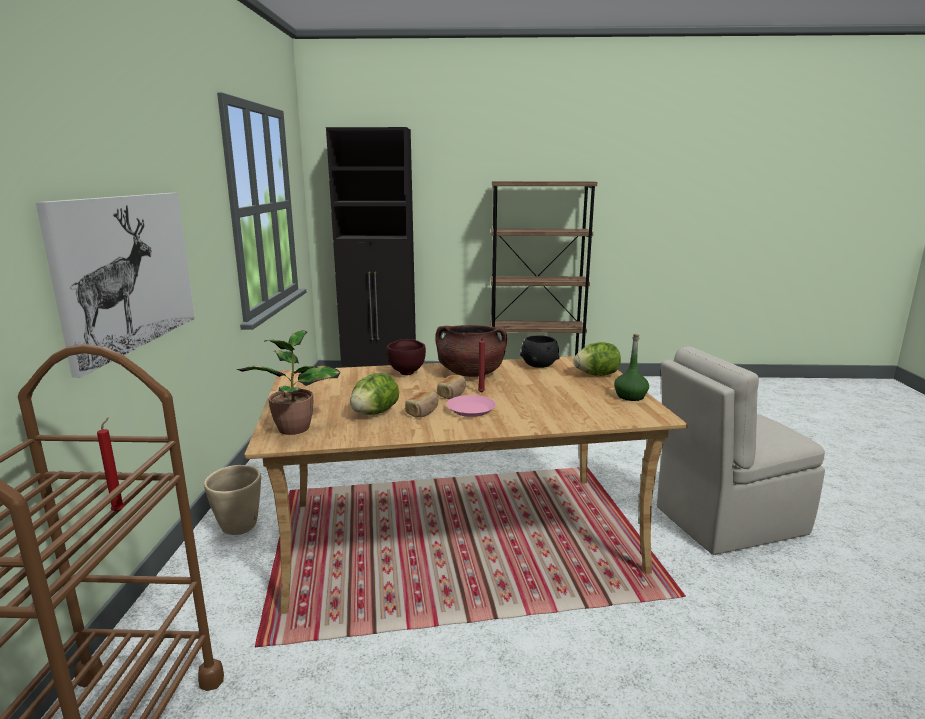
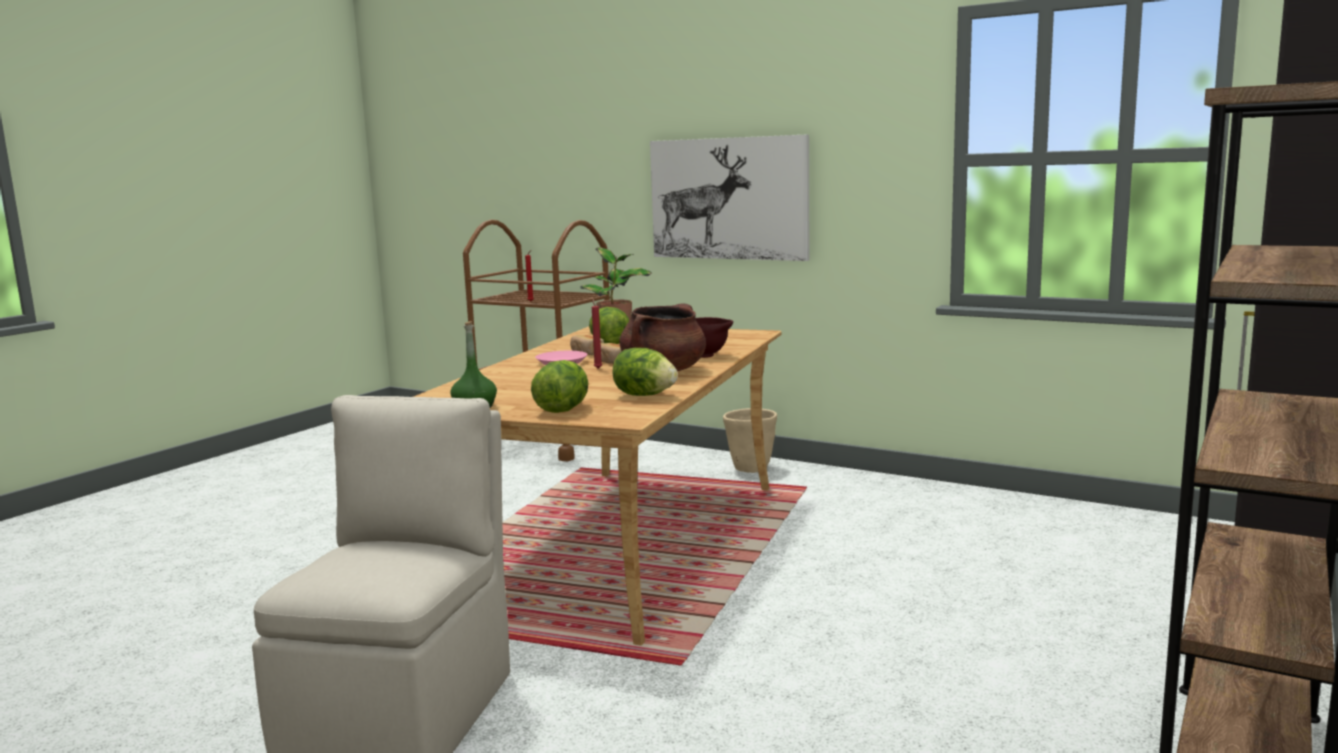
camera: 120 degrees right, 5 degrees down
(539, 365) = (644, 395): black bowl -> lettuce

